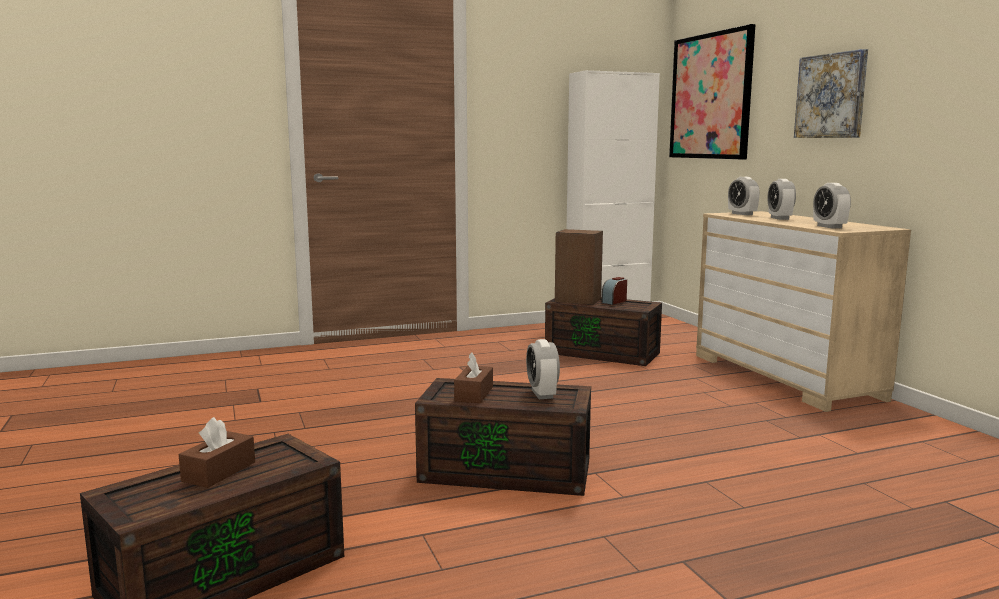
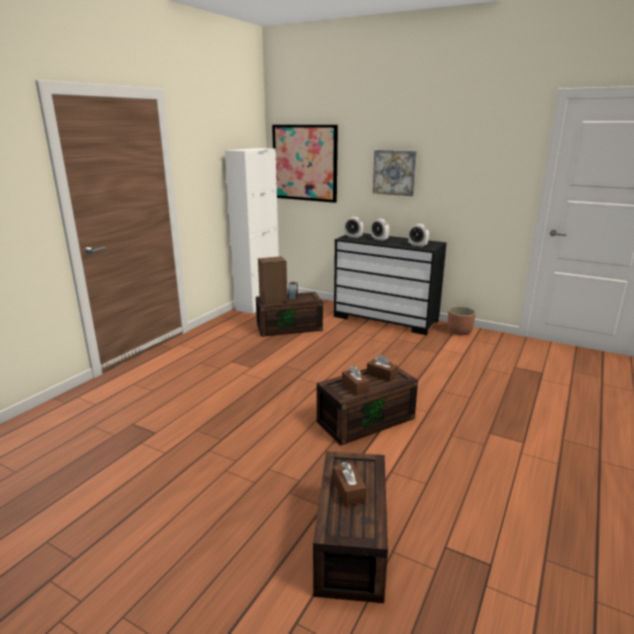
camera: 40 degrees left, 10 degrees up
(542, 394) = (381, 375): alarm clock -> brown tissue box
(786, 376) = (386, 319): beige dresser -> black dresser
(910, 424) = (459, 332): none -> planter

